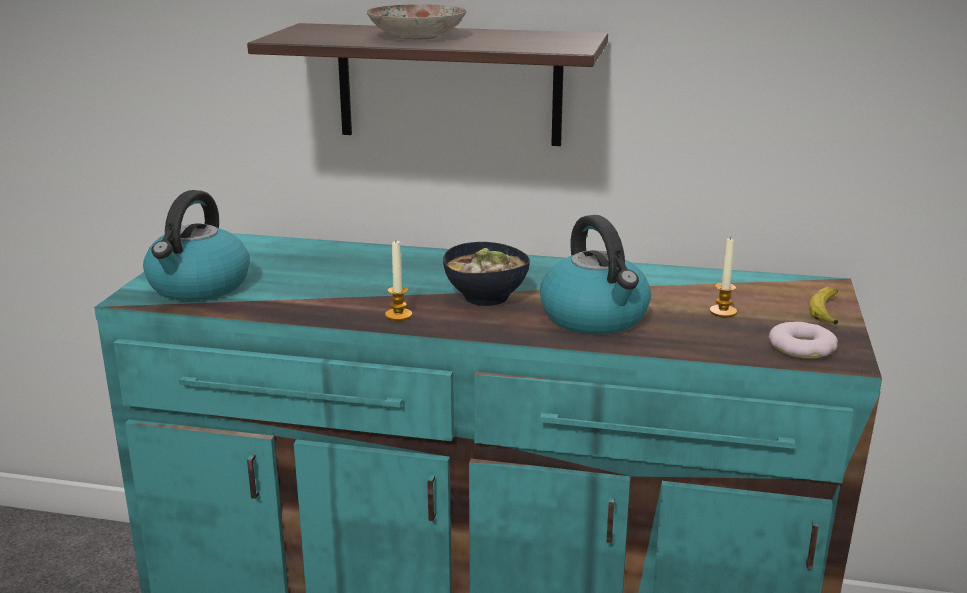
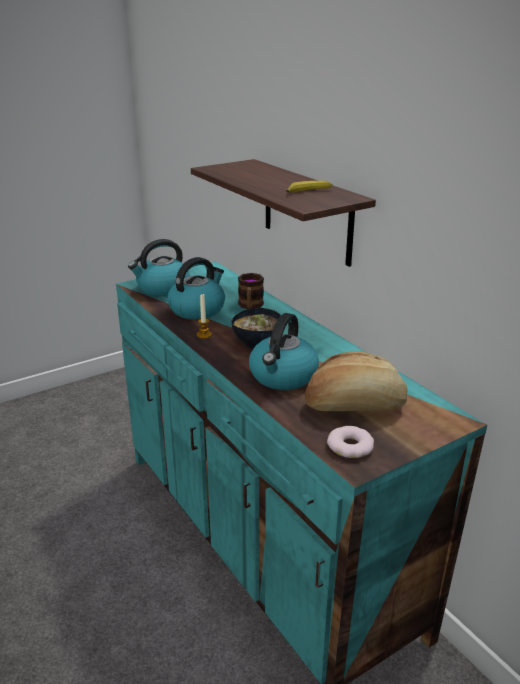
camera: 45 degrees right, 5 degrees up
(317, 292) = (197, 309): none -> kettle
(382, 264) = (250, 306): none -> mug
(417, 36) = (268, 180): plate -> none
(723, 312) = (354, 405): candle -> bread
(827, 311) = (417, 435): banana -> banana (308, 191)

